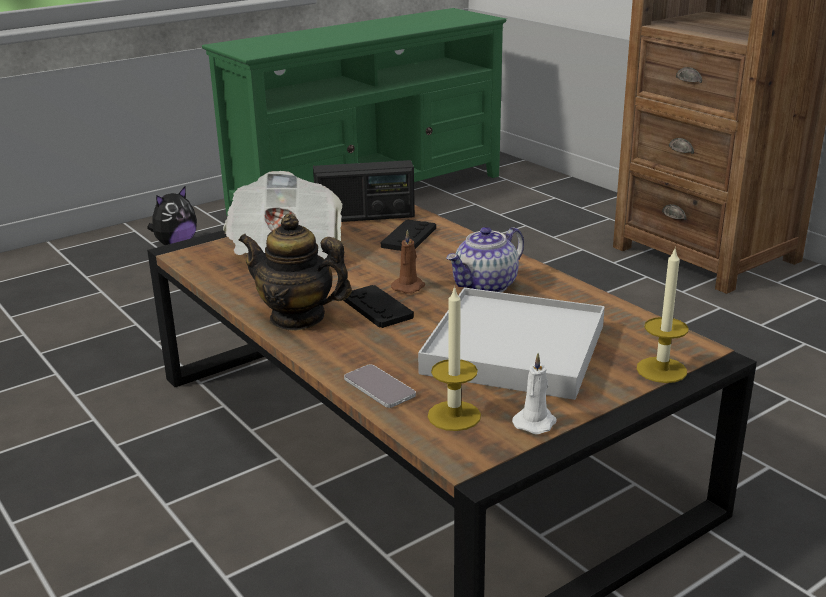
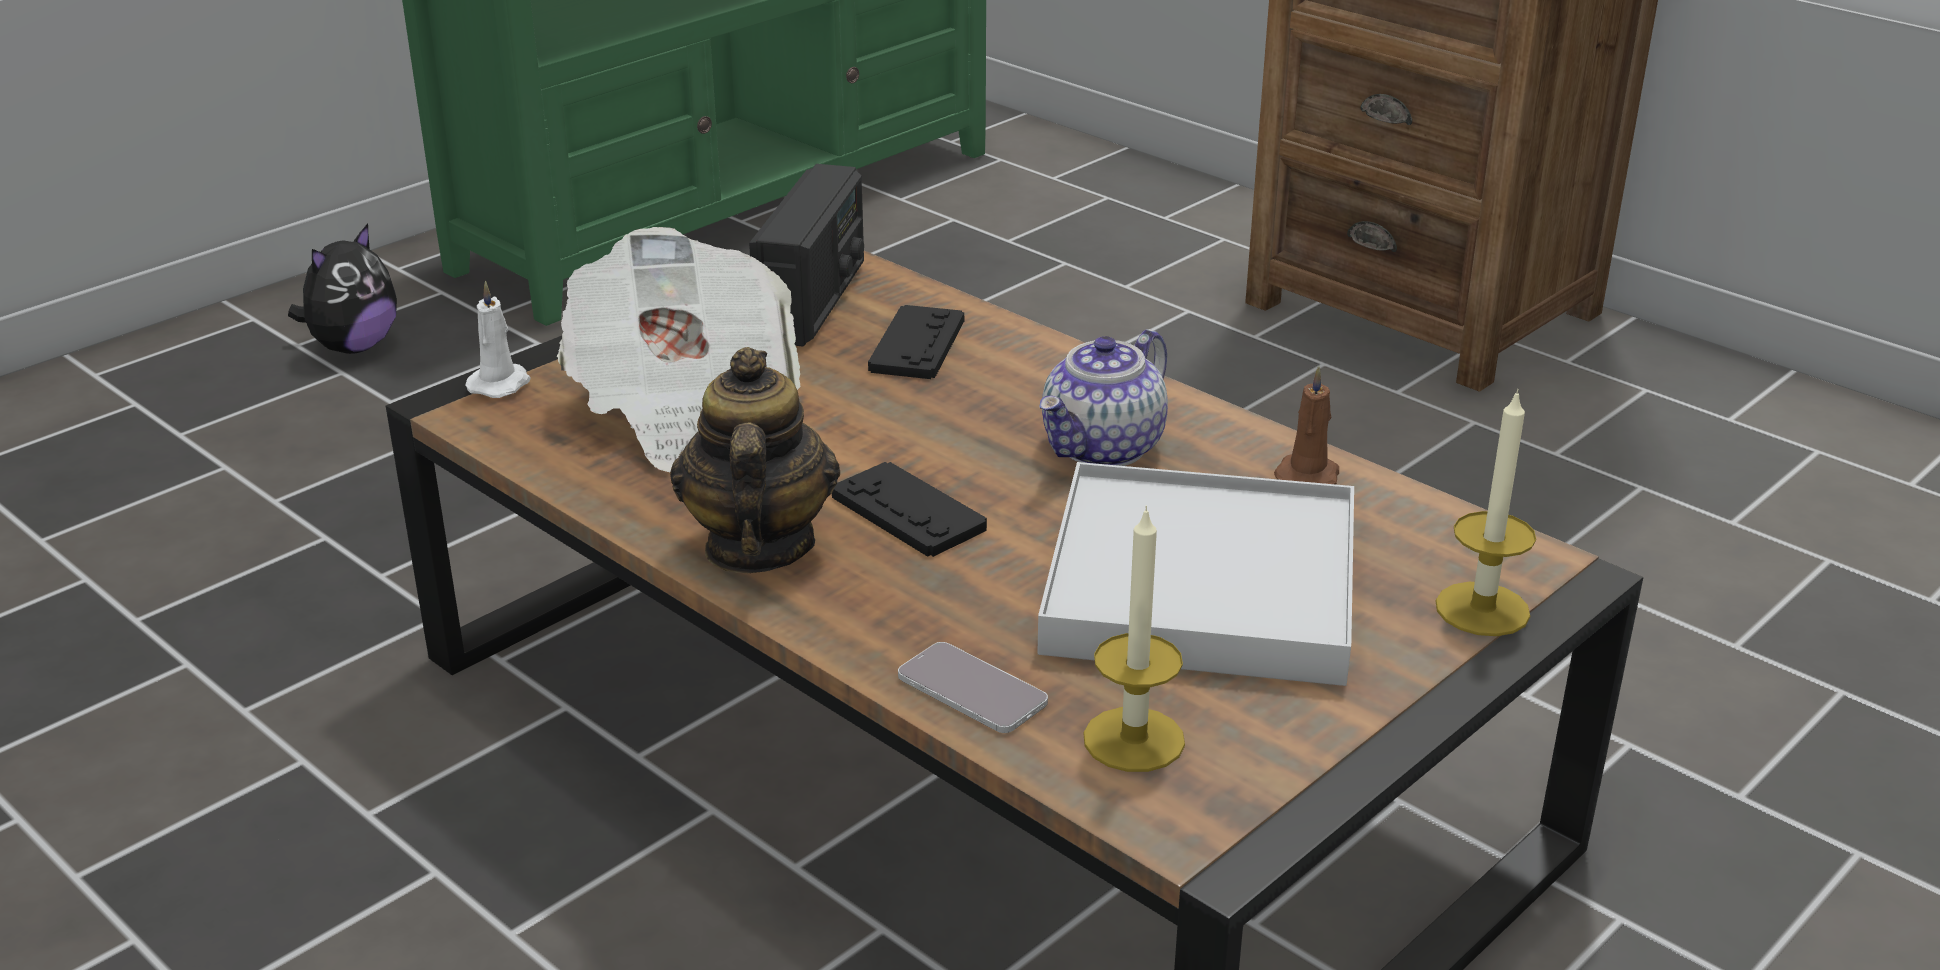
camera: 10 degrees left, 5 degrees up
(297, 318) = (758, 546): teapot -> teapot turned 75 degrees clockwise
(365, 217) = (813, 301): radio -> radio turned 60 degrees counterclockwise
(409, 287) = (955, 459): brown candle -> brown candle (1308, 475)
(535, 422) = (1288, 739): white candle -> white candle (501, 384)

